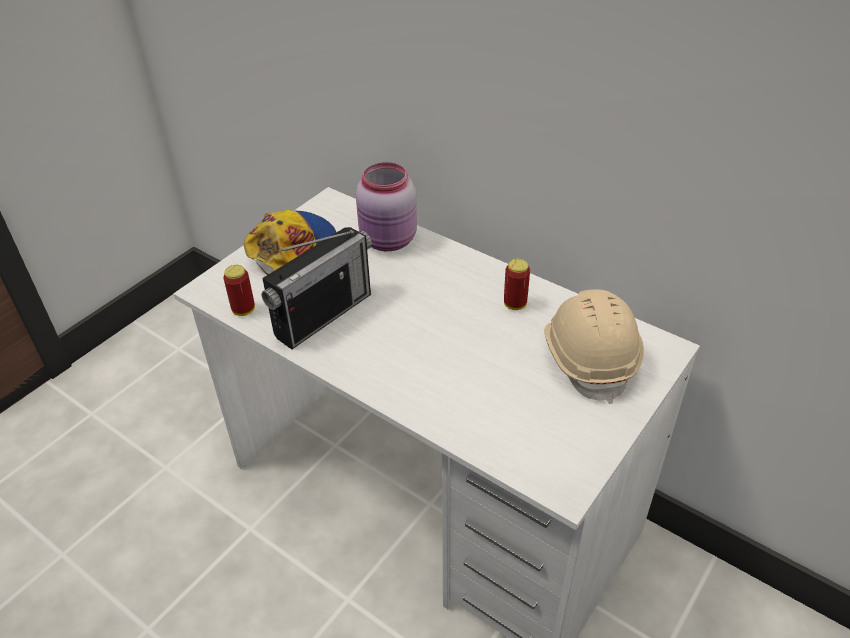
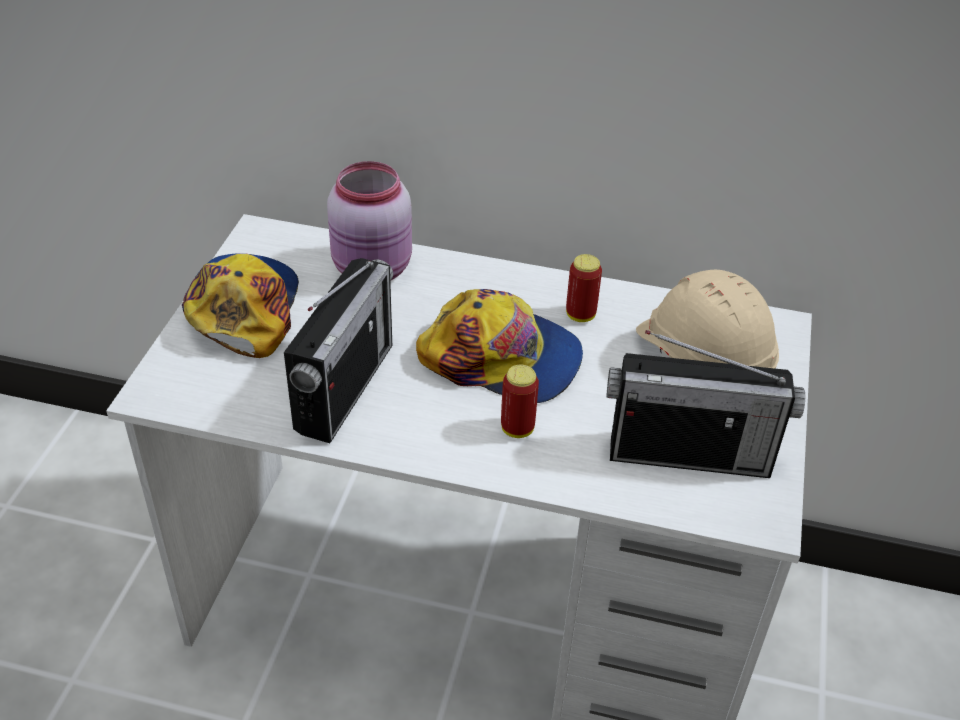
camera: 25 degrees left, 0 degrees up
(243, 310) = (228, 408): can -> can (517, 428)
(440, 321) = (502, 358): none -> cap
(535, 425) = (689, 454): none -> radio

